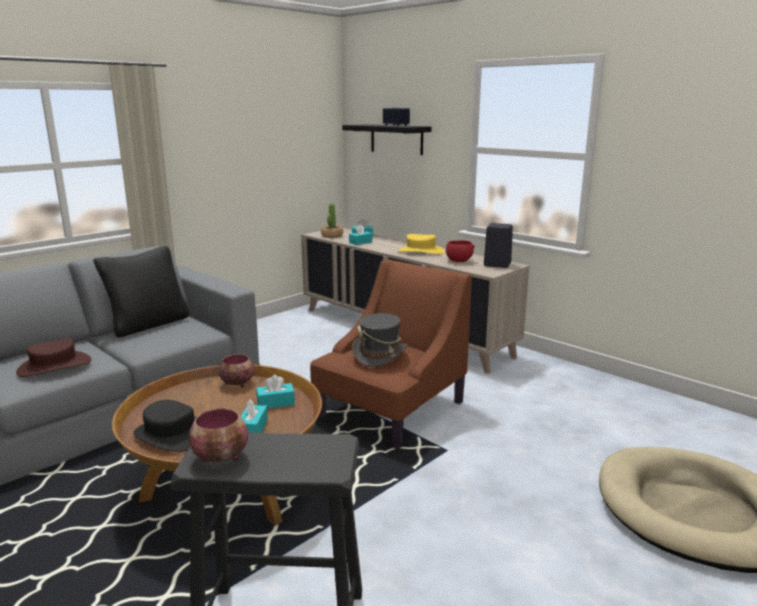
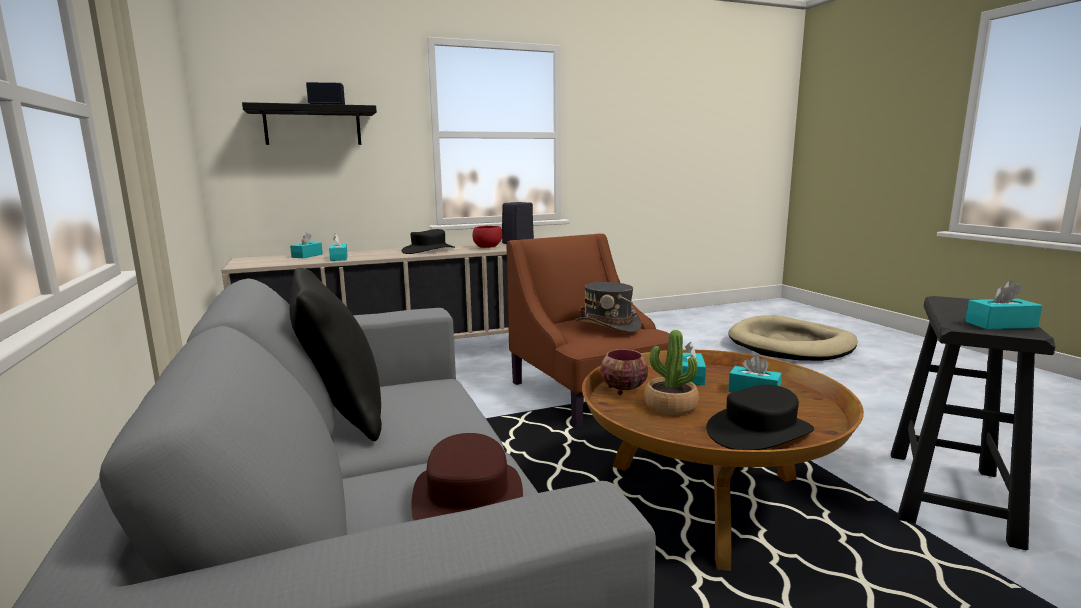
camera: 65 degrees left, 5 degrees down
(222, 457) = (1000, 325): bowl -> turquoise tissue box
(332, 236) = (274, 262): potted plant -> potted plant (670, 406)
(421, 251) = (428, 250): yellow hat -> black hat

